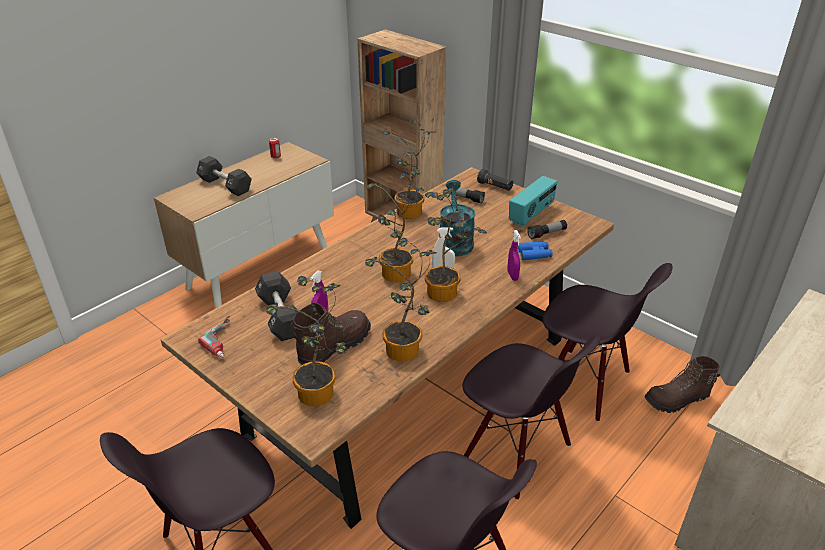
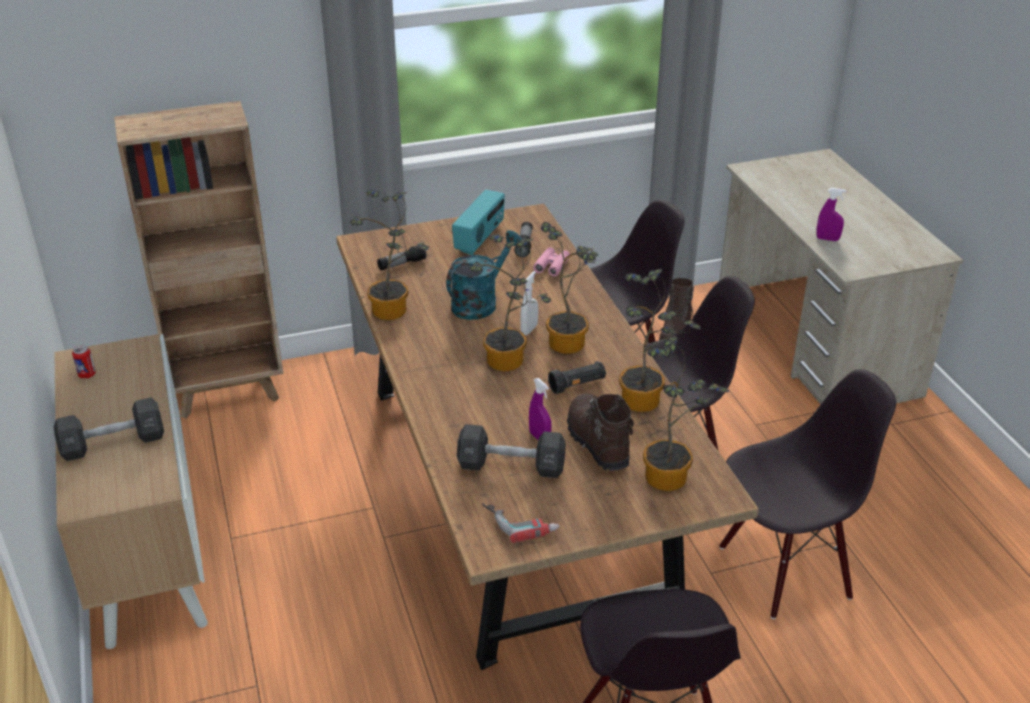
camera: 60 degrees left, 0 degrees up
(454, 241) = (480, 302): turquoise watering can -> turquoise watering can turned 105 degrees clockwise
(495, 187) = (400, 238): black flashlight -> black flashlight (577, 385)
(512, 276) = (576, 292): purple spray bottle -> purple spray bottle (827, 239)
(531, 214) = (480, 239): radio -> radio turned 45 degrees clockwise
(534, 254) = (552, 266): blue binoculars -> pink binoculars

